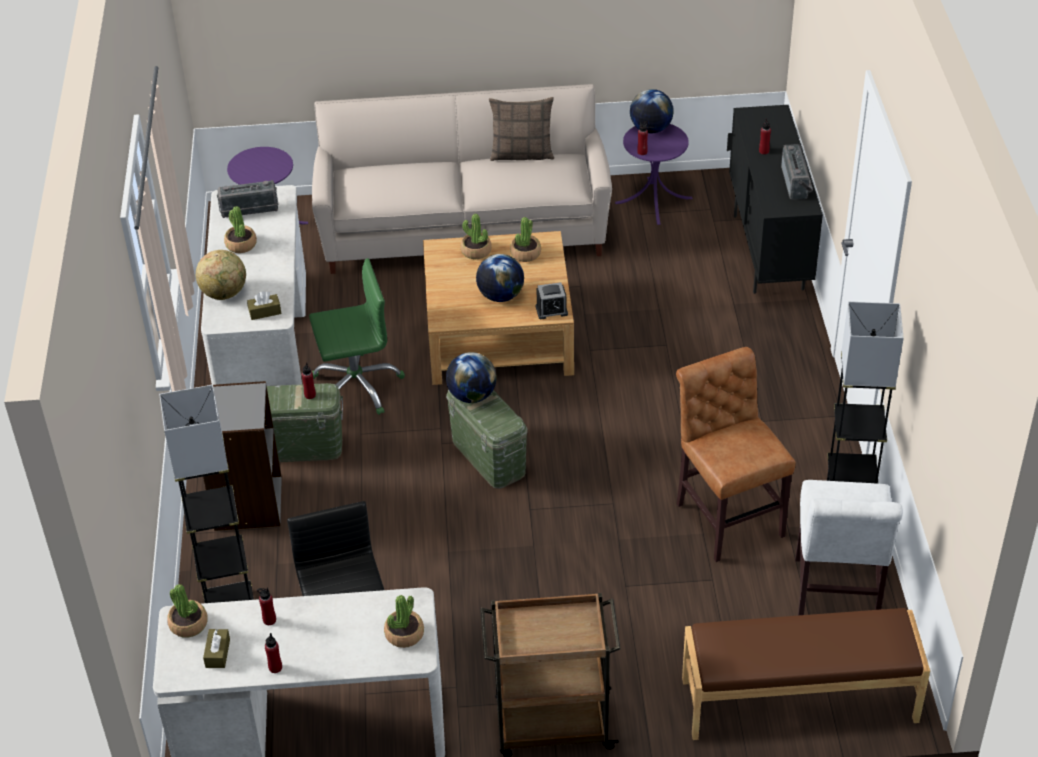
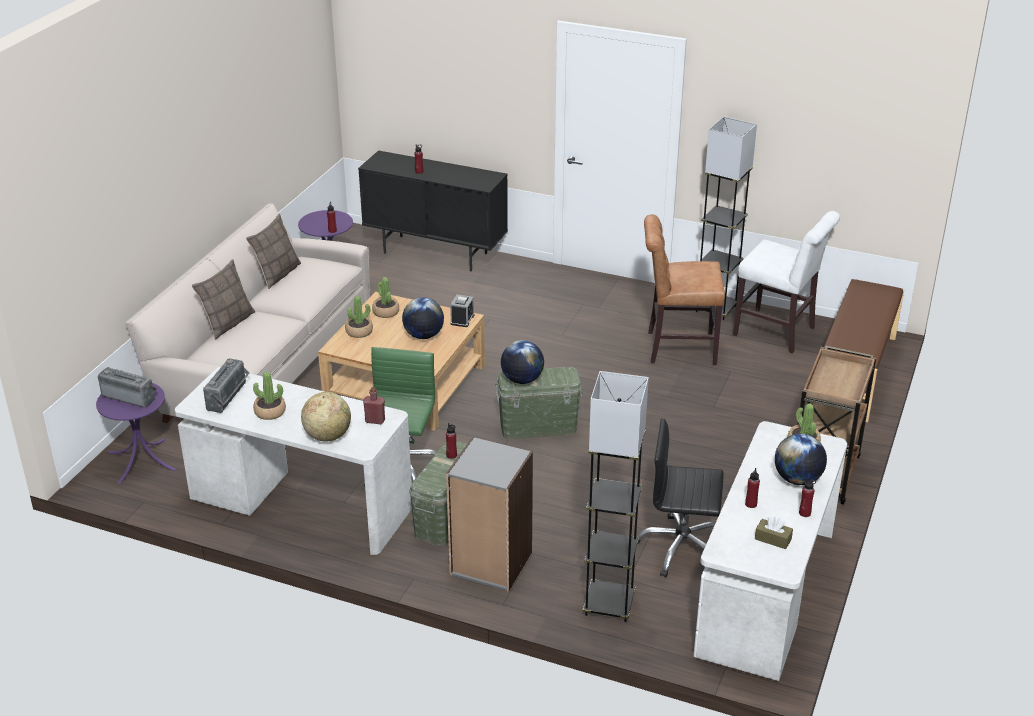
camera: 65 degrees left, 10 degrees down
(188, 624) = (730, 547): potted plant -> none
(265, 312) = (375, 421): brown tissue box -> red bottle
(412, 163) = (228, 323): none -> pillow
(650, 129) = (310, 220): globe -> globe (797, 479)
(797, 183) = (465, 171): radio -> radio (130, 396)

